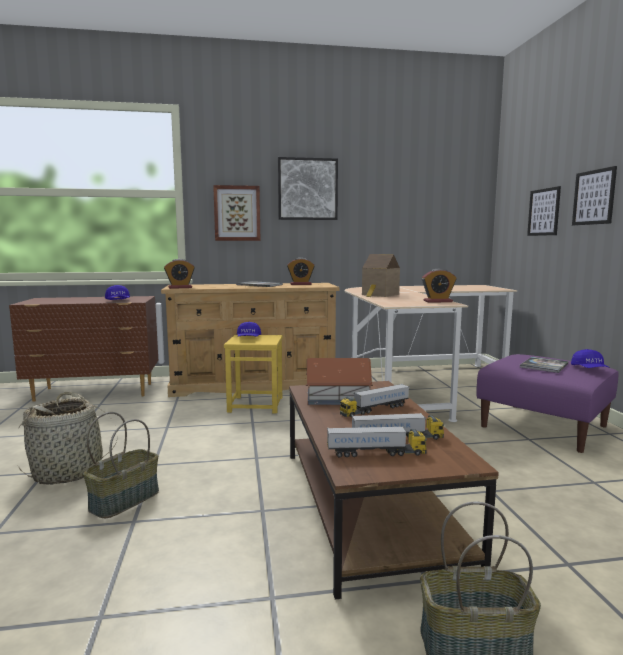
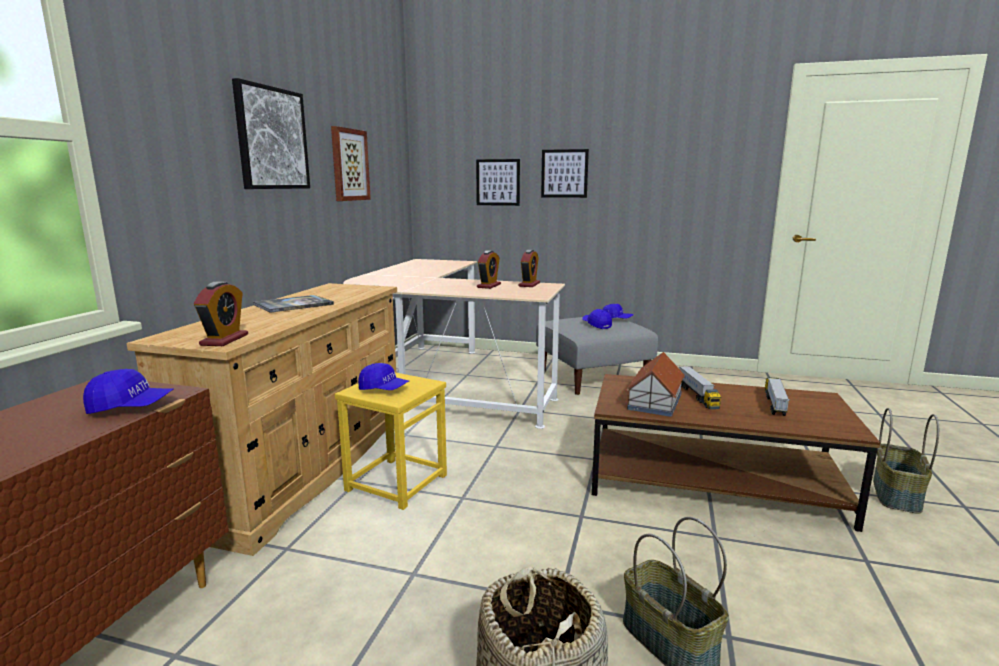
camera: 65 degrees left, 5 degrees up
(237, 213) = (187, 178): picture -> picture (349, 165)
(300, 284) = (328, 292): alarm clock -> alarm clock (489, 286)
(376, 453) = (809, 416): toy truck -> none
(379, 295) = (446, 288): toy house -> none
(544, 365) = (596, 325): book -> blue cap
(544, 426) = (593, 376): purple ottoman -> grey ottoman

